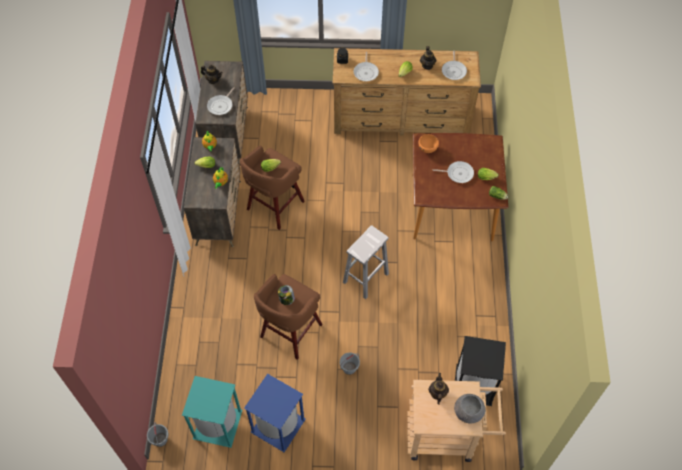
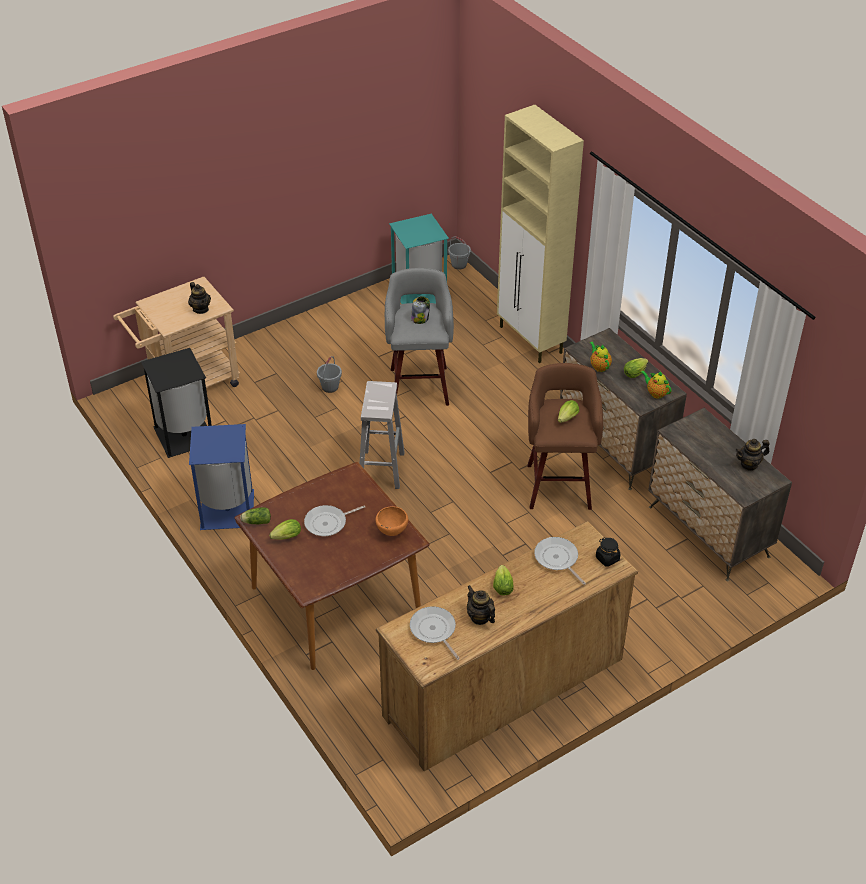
camera: 145 degrees right, 15 degrees down
(184, 325) = (531, 340): none -> beige cabinet
(221, 105) = (700, 441): frying pan -> none
(277, 426) = (363, 317): blue trash can -> blue trash can (228, 509)
(289, 332) = (419, 385): brown stool -> grey stool
(468, 412) = (160, 308): grey bowl -> none

